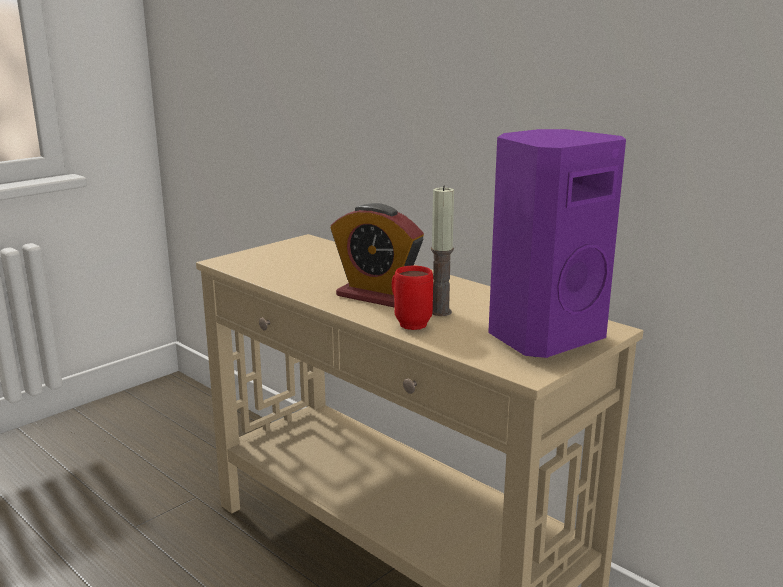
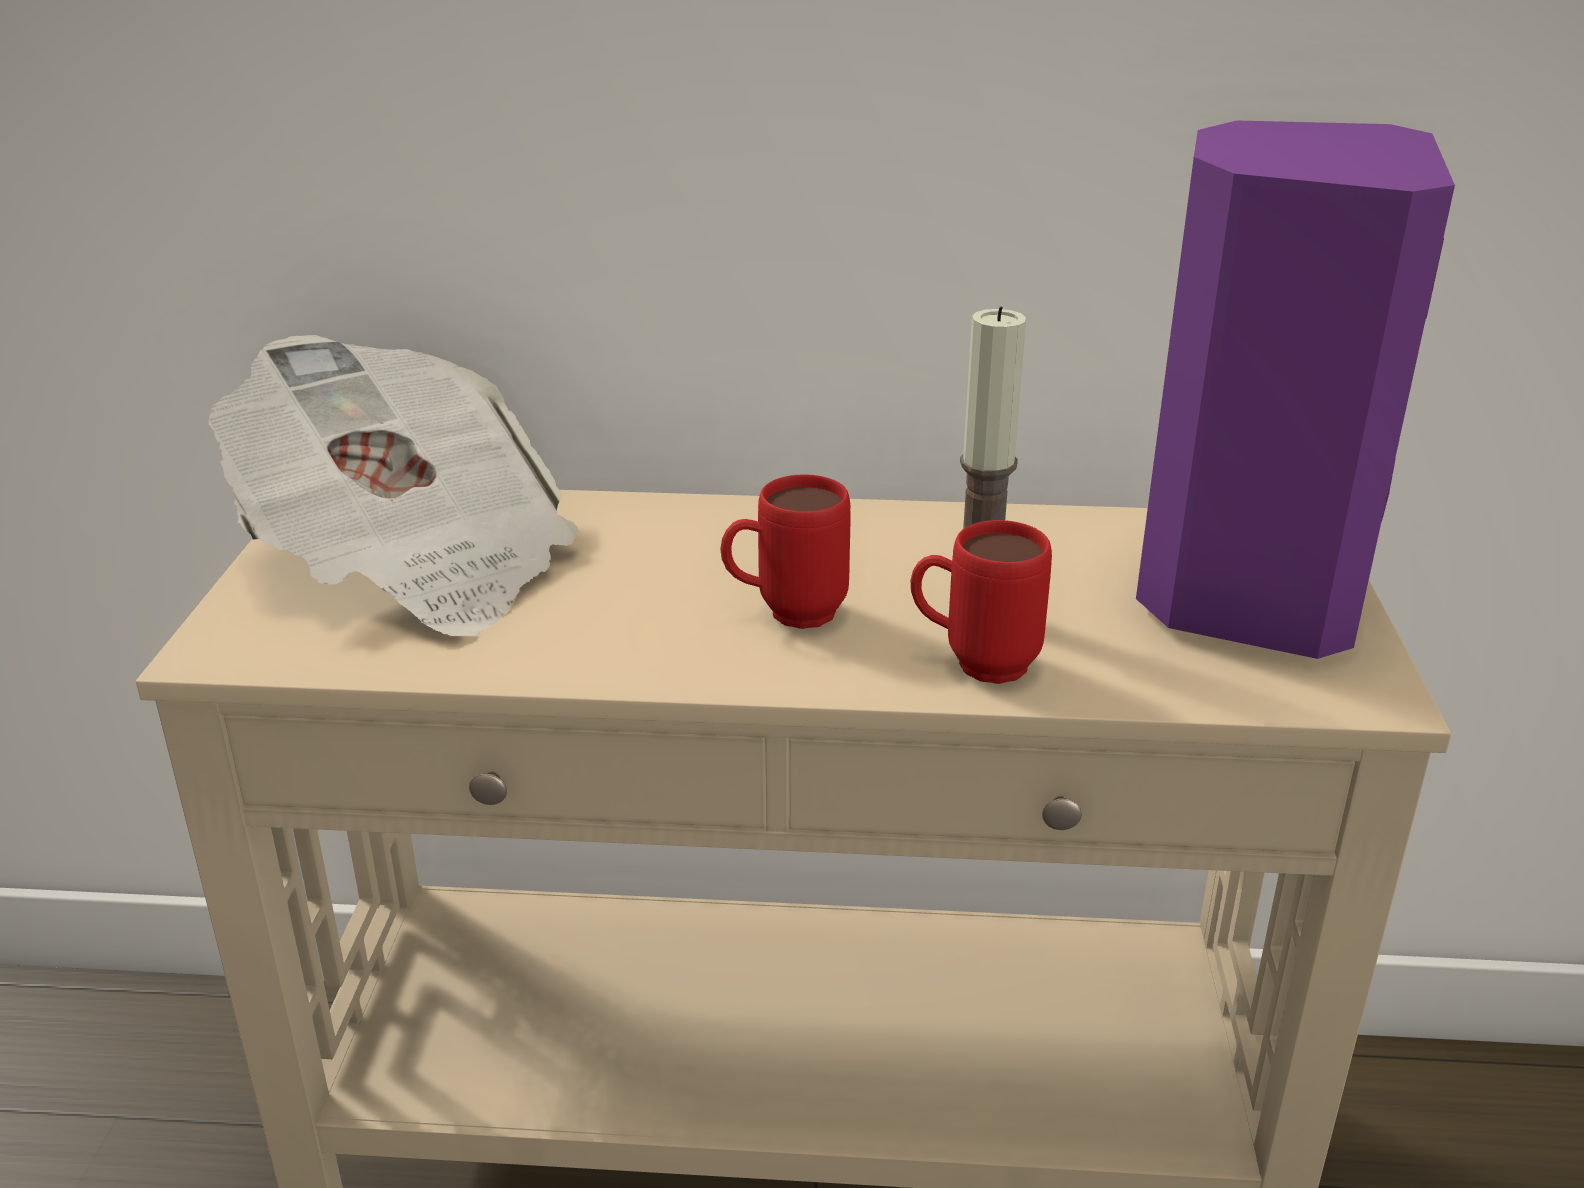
camera: 40 degrees left, 10 degrees up
(301, 257) = (412, 561): none -> newspaper
(376, 296) = (785, 615): alarm clock -> red mug

